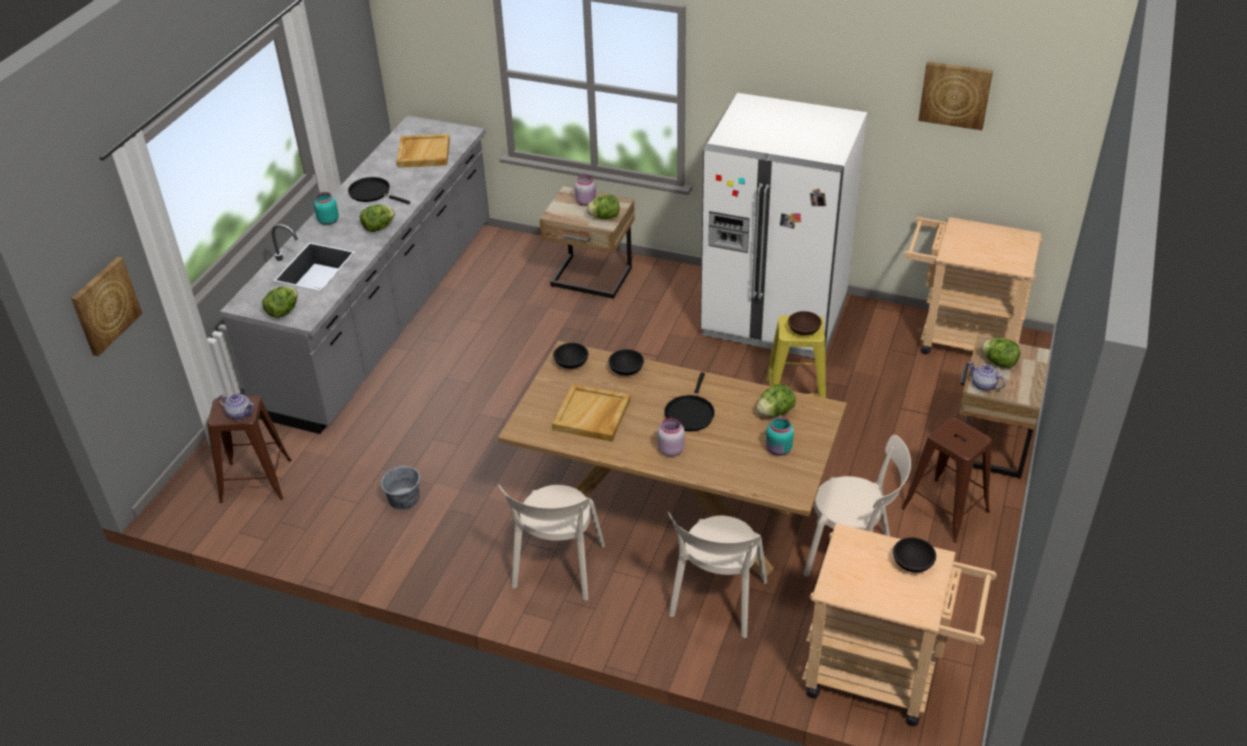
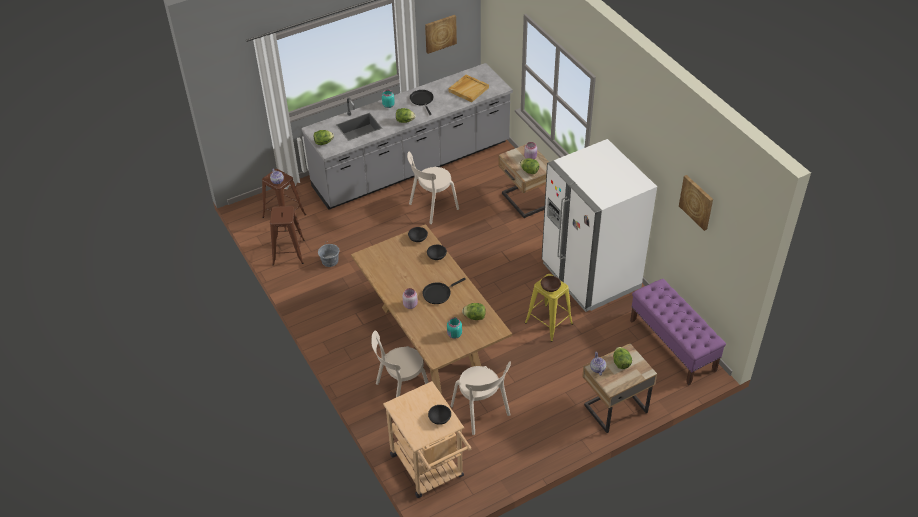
camera: 40 degrees right, 5 degrees up
(105, 305) = (235, 104): picture -> picture (440, 33)
(557, 569) = (355, 333): beige chair -> beige chair (432, 207)
(592, 415) = (398, 268): beige tray -> none
(945, 510) = (550, 422): brown stool -> brown stool (288, 252)
(958, 338) = (672, 345): beige cart -> purple bench

